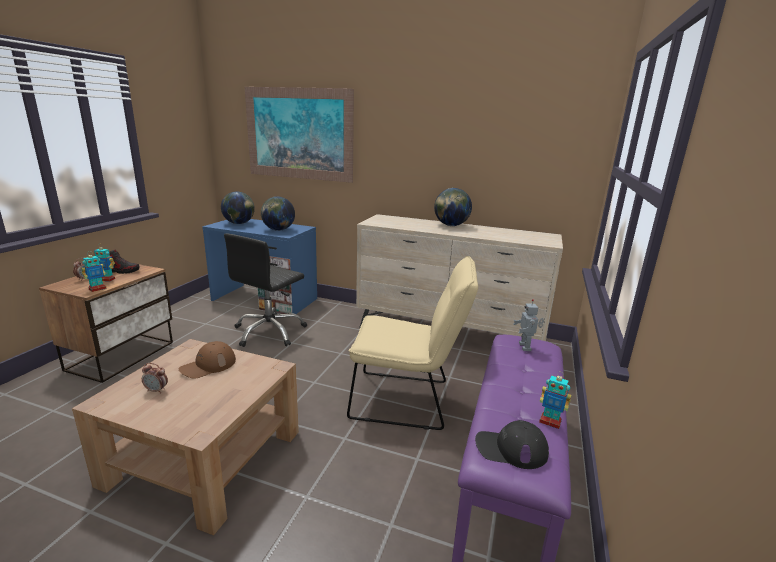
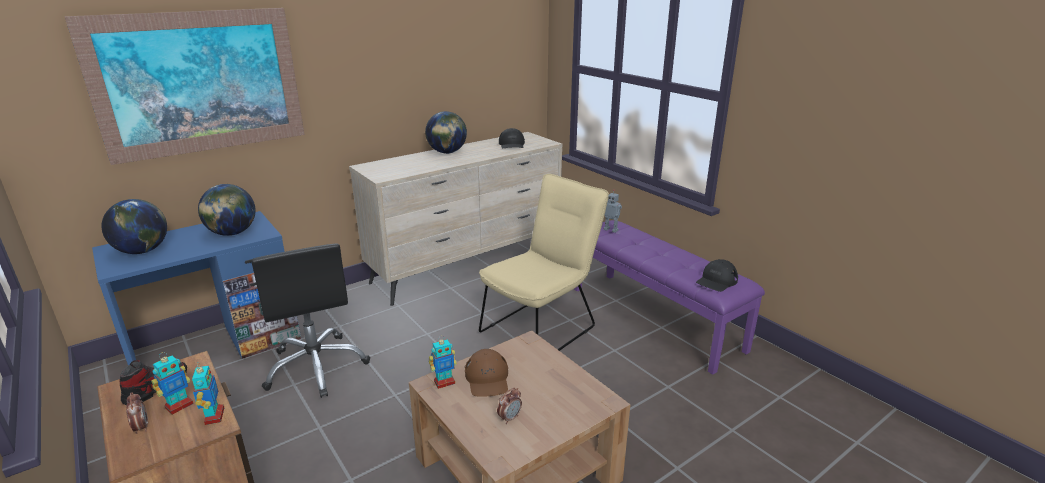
camera: 55 degrees left, 5 degrees up
(514, 236) = (512, 144): none -> black cap
(550, 421) = (700, 259): toy robot -> toy robot (444, 382)

